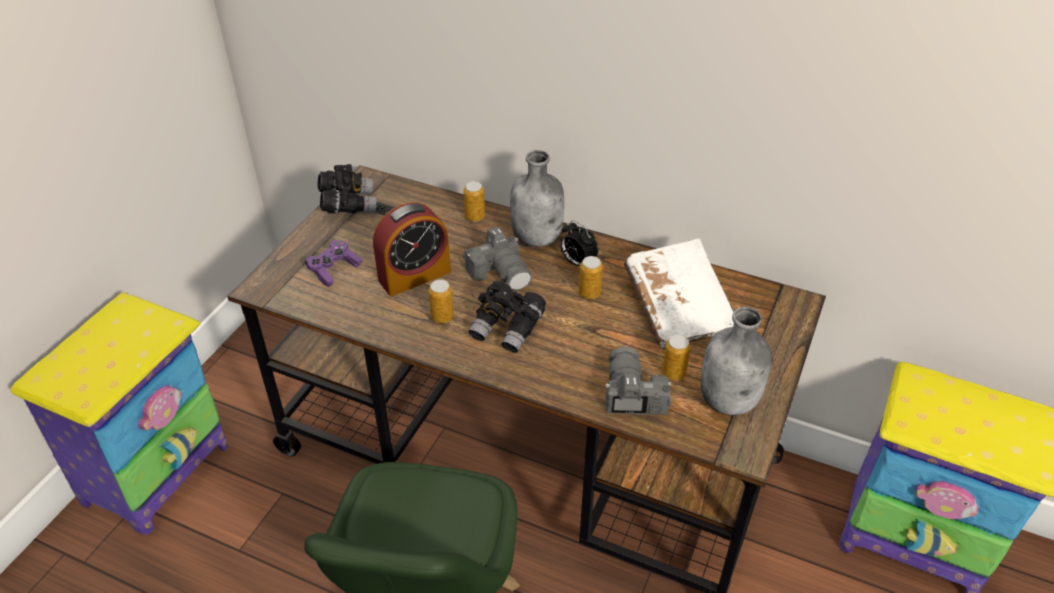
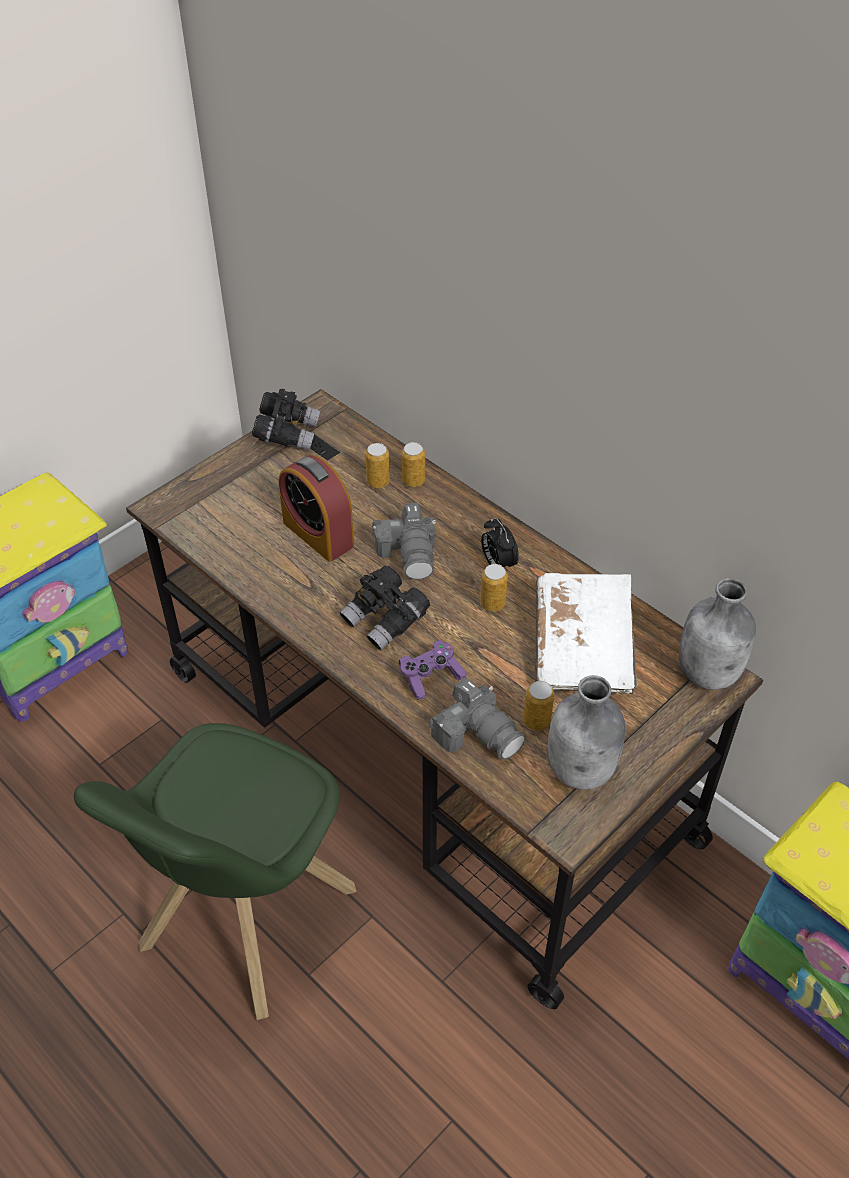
camera: 20 degrees right, 5 degrees up
(334, 270) = (240, 506): purple game controller -> purple game controller (430, 677)
(414, 276) = (318, 534): alarm clock -> alarm clock turned 60 degrees clockwise
(442, 317) = (324, 589): can -> can (378, 482)
(538, 237) = (469, 523): grey bottle -> grey bottle (709, 673)
(631, 395) = (477, 732): camera -> camera turned 120 degrees clockwise

